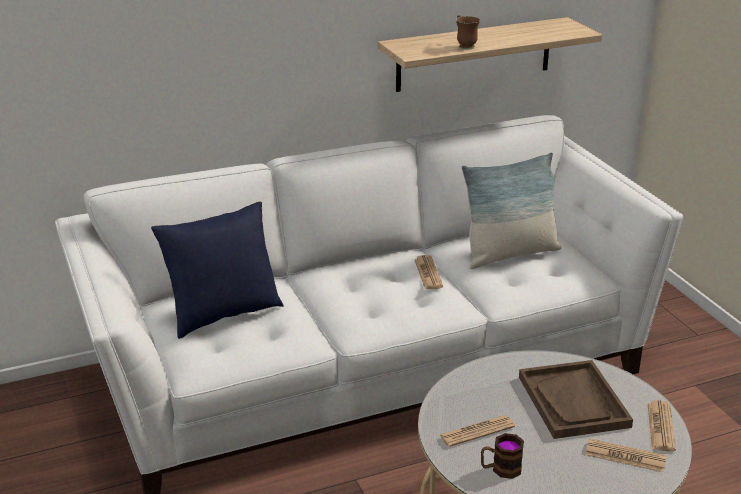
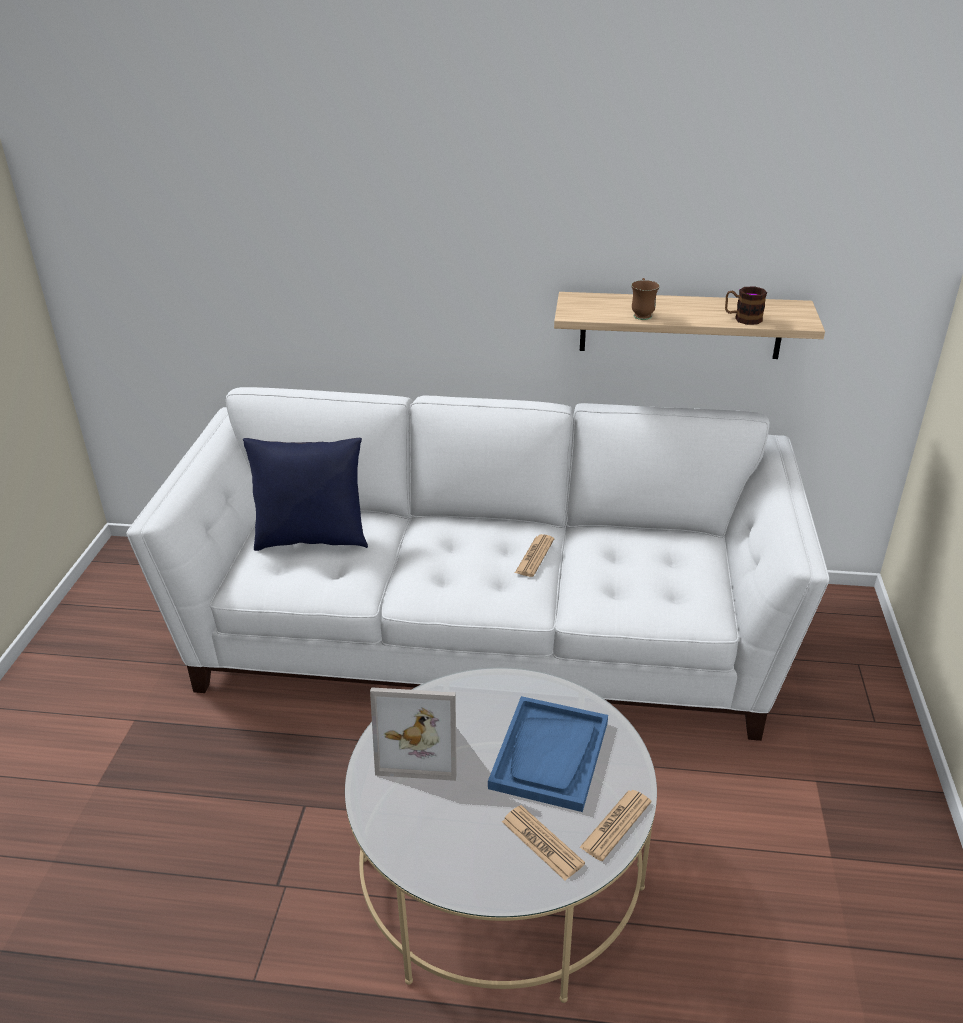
camera: 30 degrees right, 5 degrees up
(476, 431) = (421, 748): newspaper -> picture frame
(500, 469) = (403, 800): mug -> mug (742, 319)
(510, 254) = (641, 561): pillow -> none
(573, 402) = (550, 755): brown tray -> blue tray

